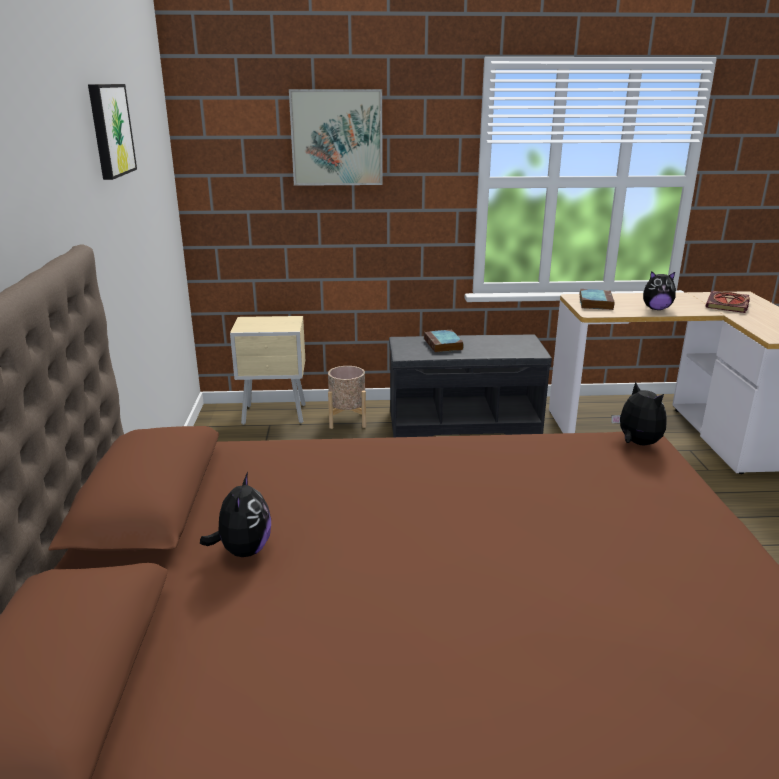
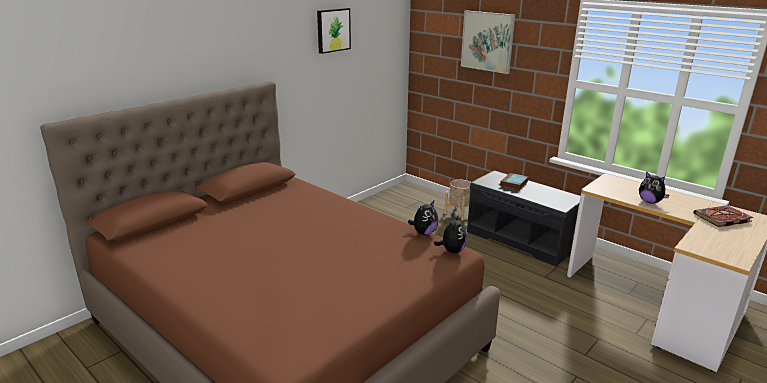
camera: 45 degrees right, 0 degrees up
(243, 550) = (242, 213): plush toy -> plush toy (424, 233)
(276, 415) = (429, 197): beige nightstand -> none
(595, 302) = (614, 185): book -> none

